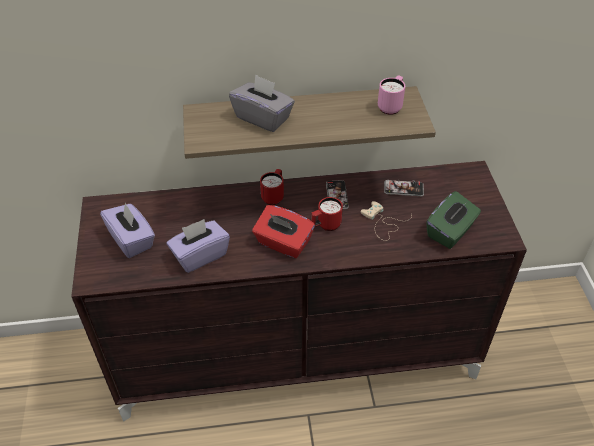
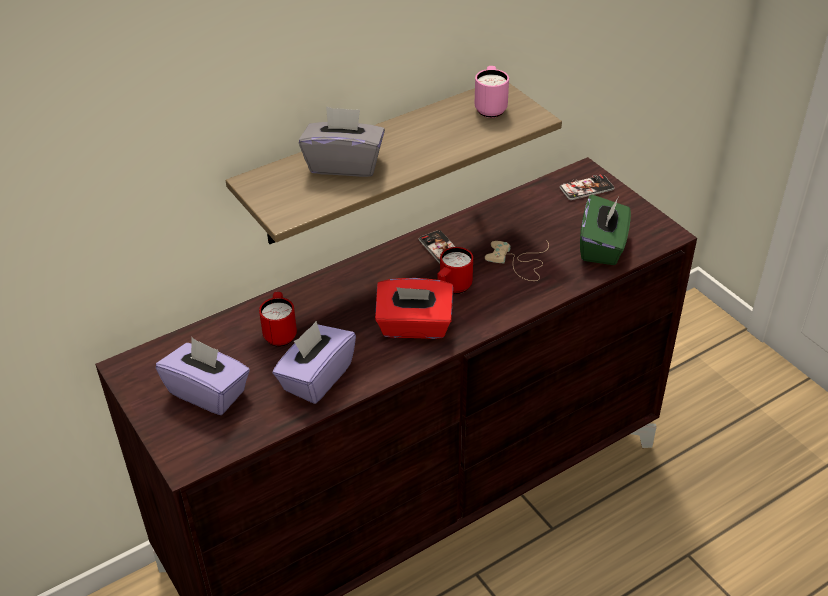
camera: 25 degrees left, 5 degrees down
(274, 196) = (363, 276): red mug -> red mug (280, 333)
(403, 188) = (516, 217): phone -> phone (586, 188)

